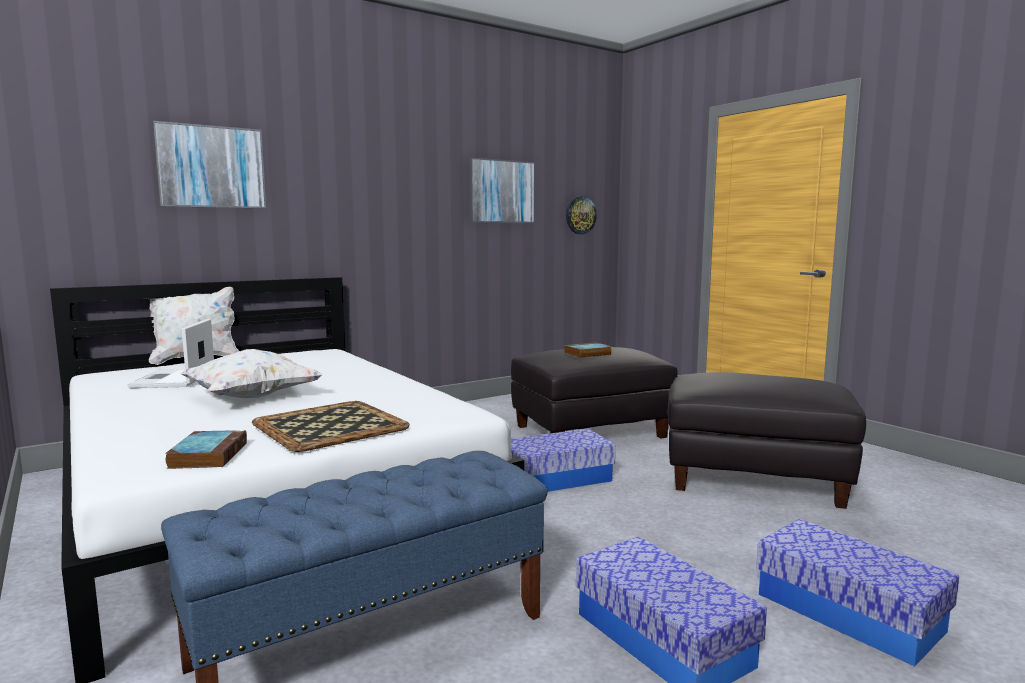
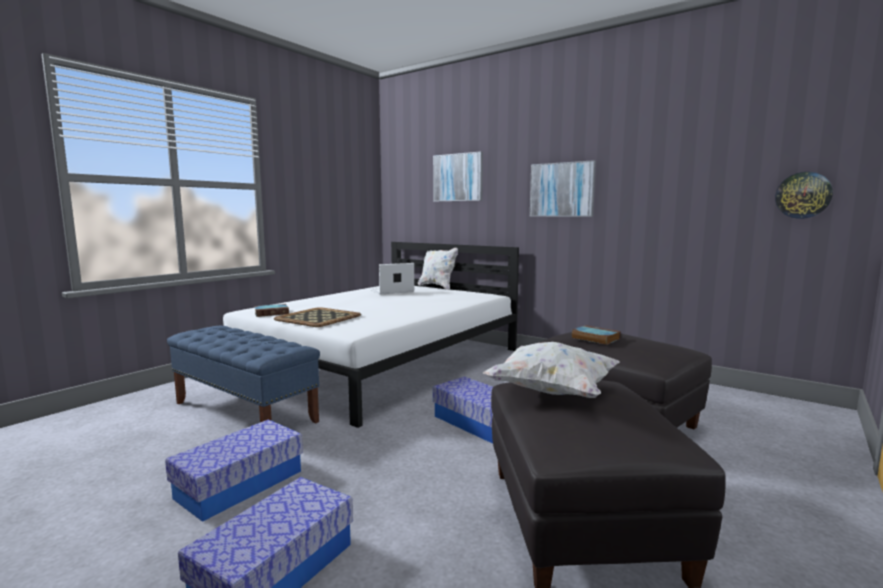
camera: 70 degrees right, 0 degrees up
(252, 398) = (366, 303): white pillow -> white pillow (551, 392)
(501, 191) = (678, 175): picture -> picture (562, 190)

